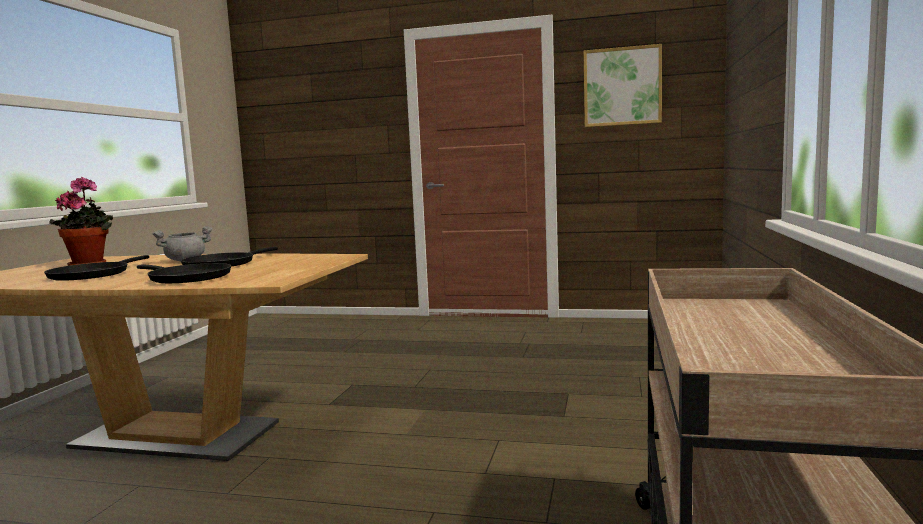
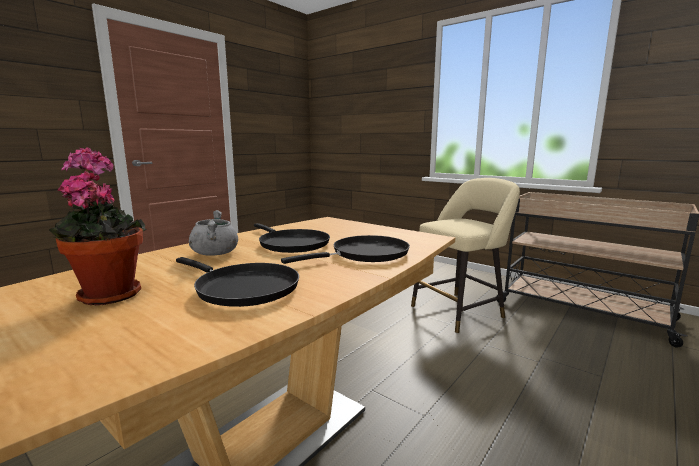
camera: 65 degrees left, 5 degrees up
(547, 474) = (460, 311): none -> beige stool
(622, 86) = (266, 98): picture -> none

